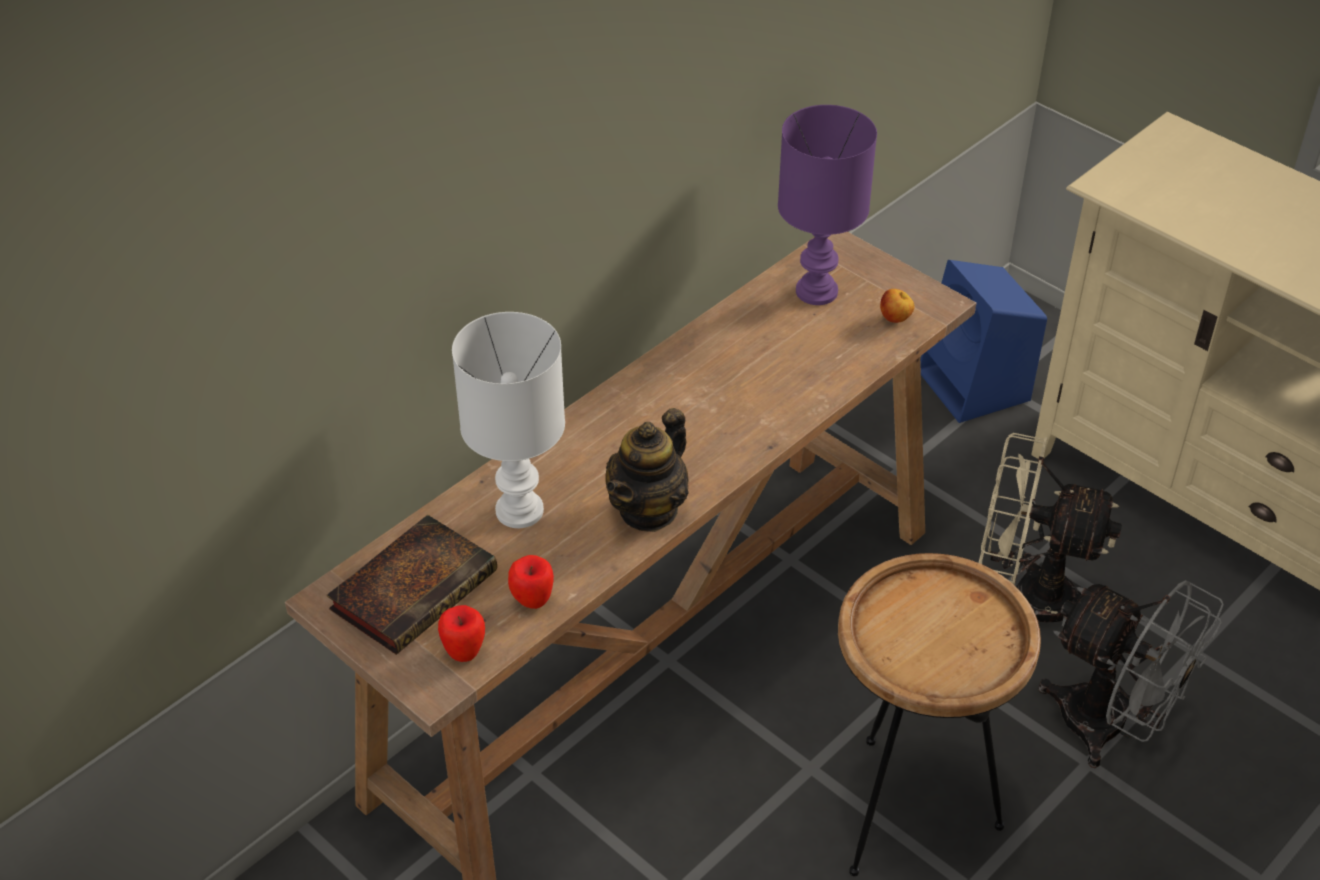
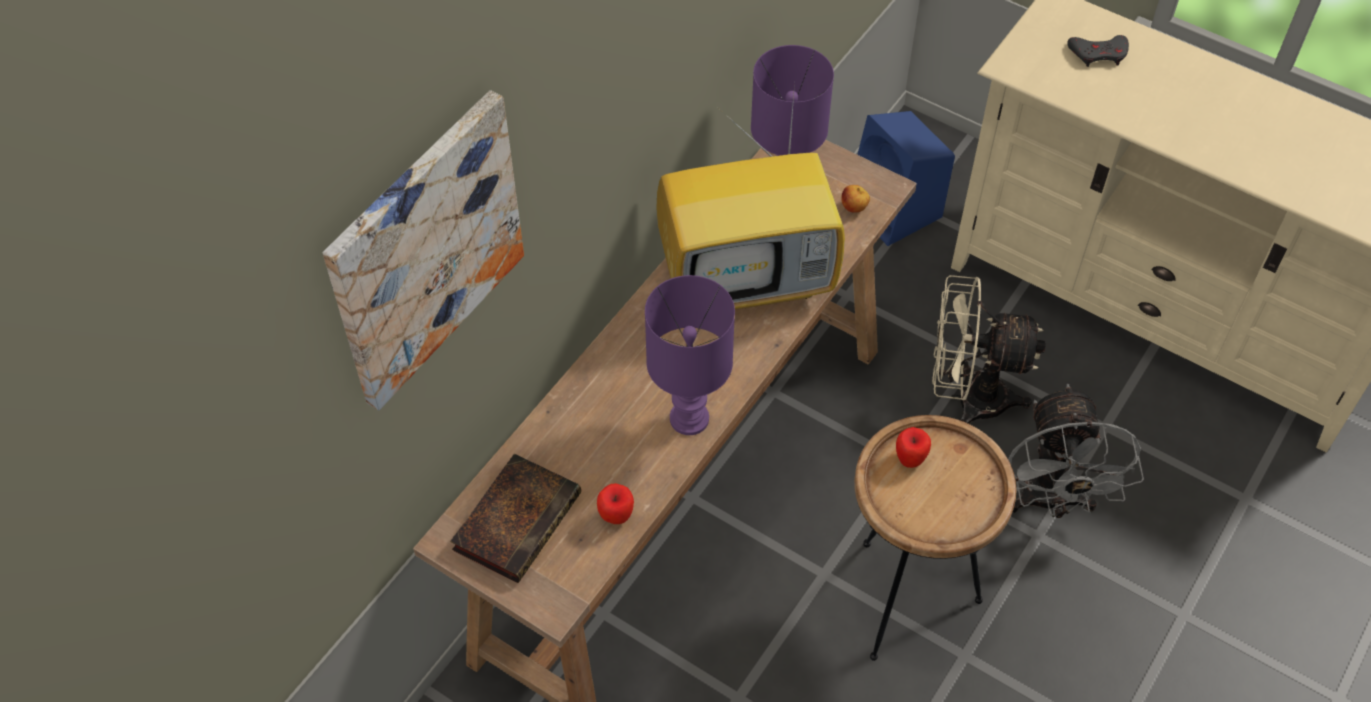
camera: 10 degrees left, 10 degrees up
(322, 194) = (425, 249): none -> picture
(464, 652) = (572, 572): apple -> apple (910, 460)
(519, 512) = (586, 436): white table lamp -> none
(648, 509) = (691, 418): teapot -> purple table lamp
(754, 375) = (749, 278): none -> television
(1110, 728) = (1050, 503): grey fan -> grey fan turned 60 degrees clockwise
(1217, 184) = (1098, 54): none -> grey game controller

